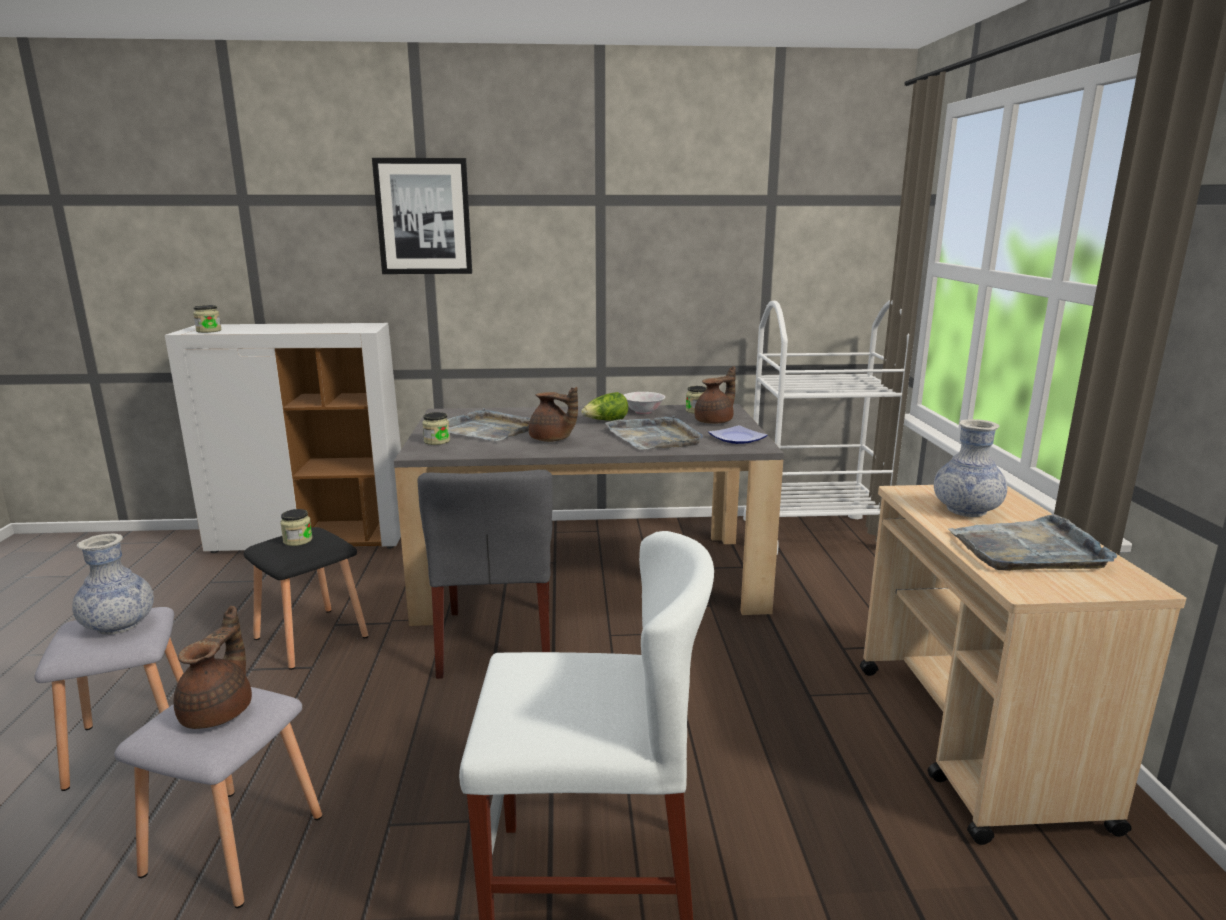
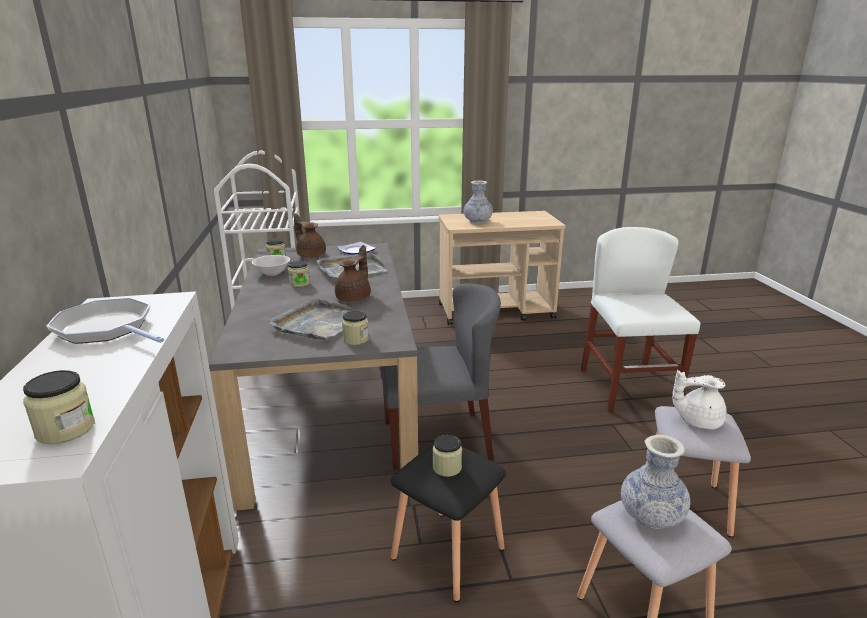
camera: 95 degrees left, 5 degrees up
(220, 711) = (697, 420): brown teapot -> white teapot
(325, 327) = (107, 329): none -> frying pan
(423, 217) = (71, 127): picture -> none
(606, 421) = (299, 283): lettuce -> jar
(1028, 549) = (516, 219): grey tray -> none

